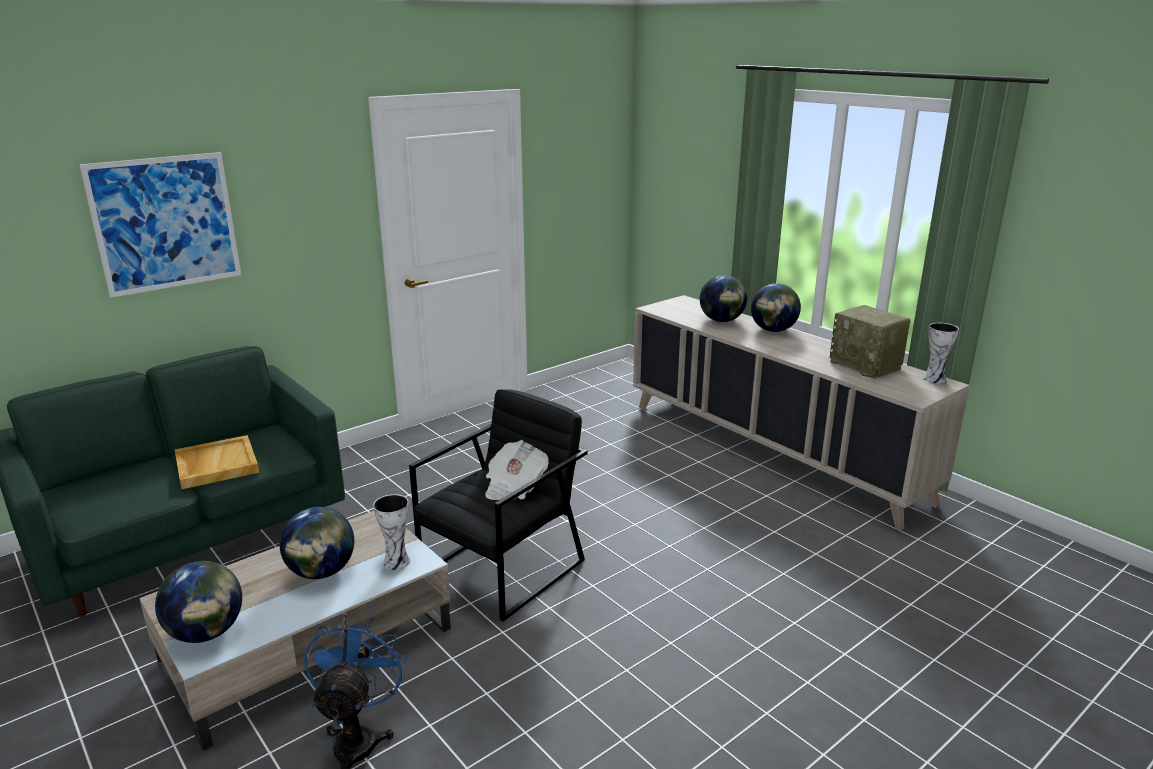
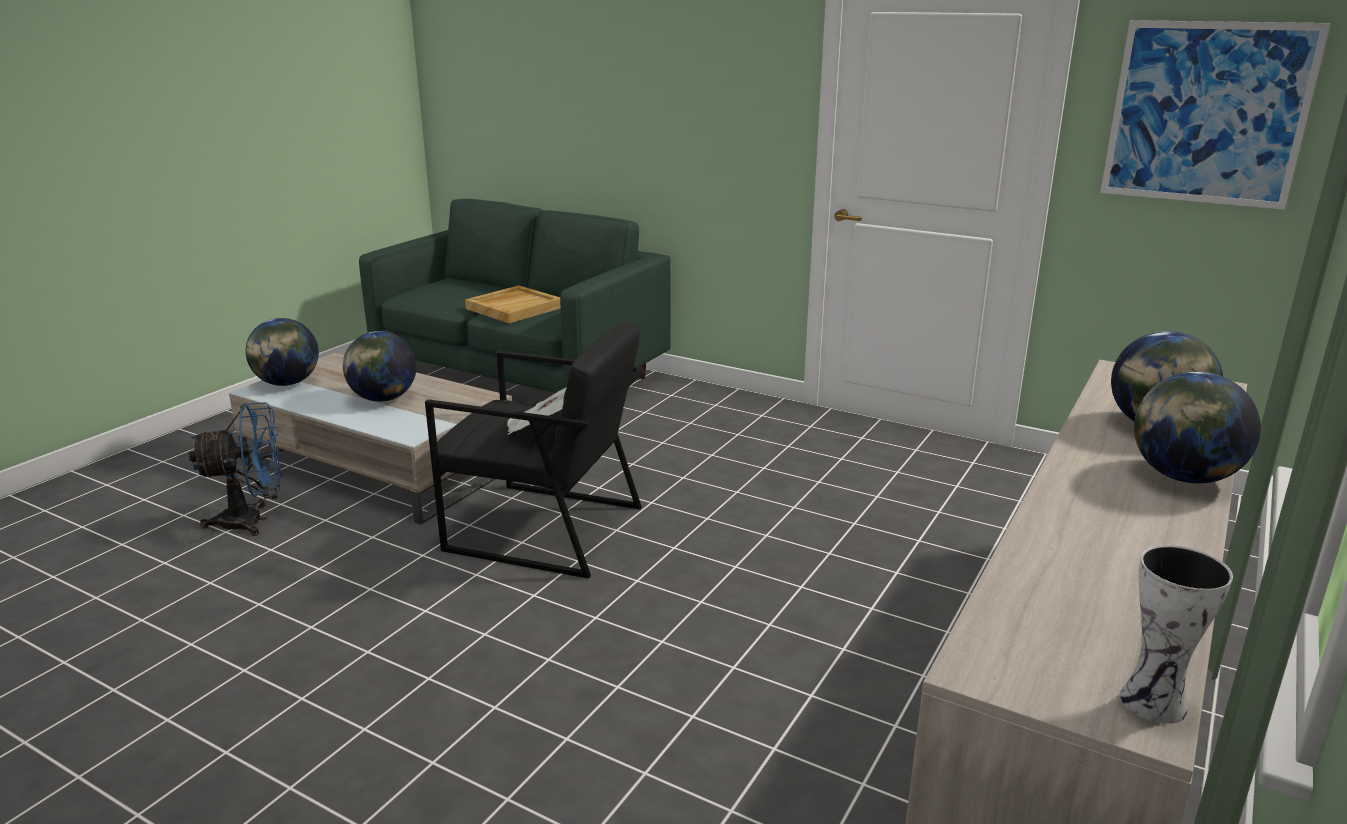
camera: 70 degrees right, 0 degrees up
(165, 223) = (602, 76): picture -> picture (1206, 114)
(398, 561) = (410, 424): vase -> none
(866, 365) = (1118, 596): radio -> none

